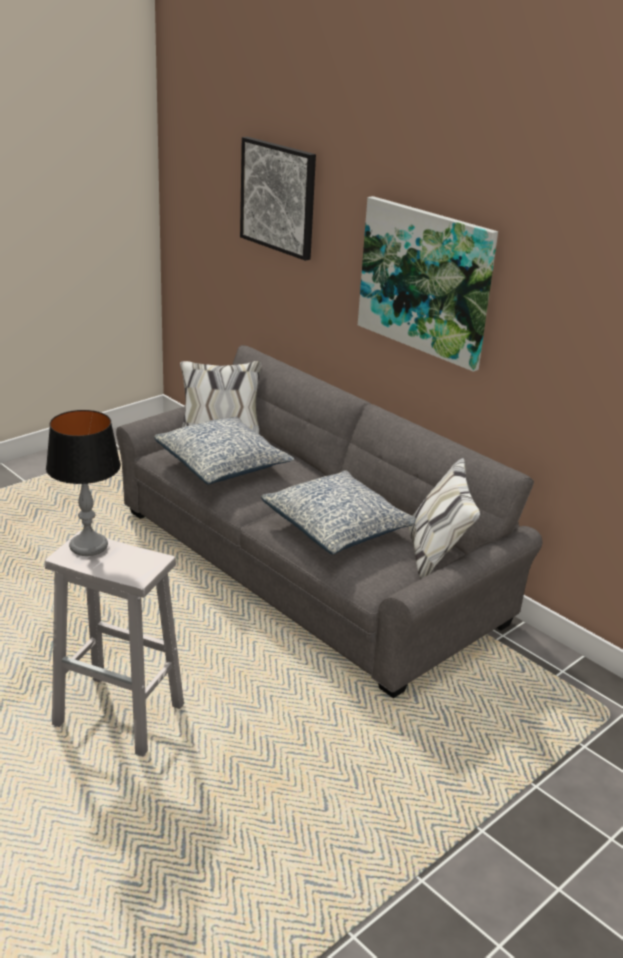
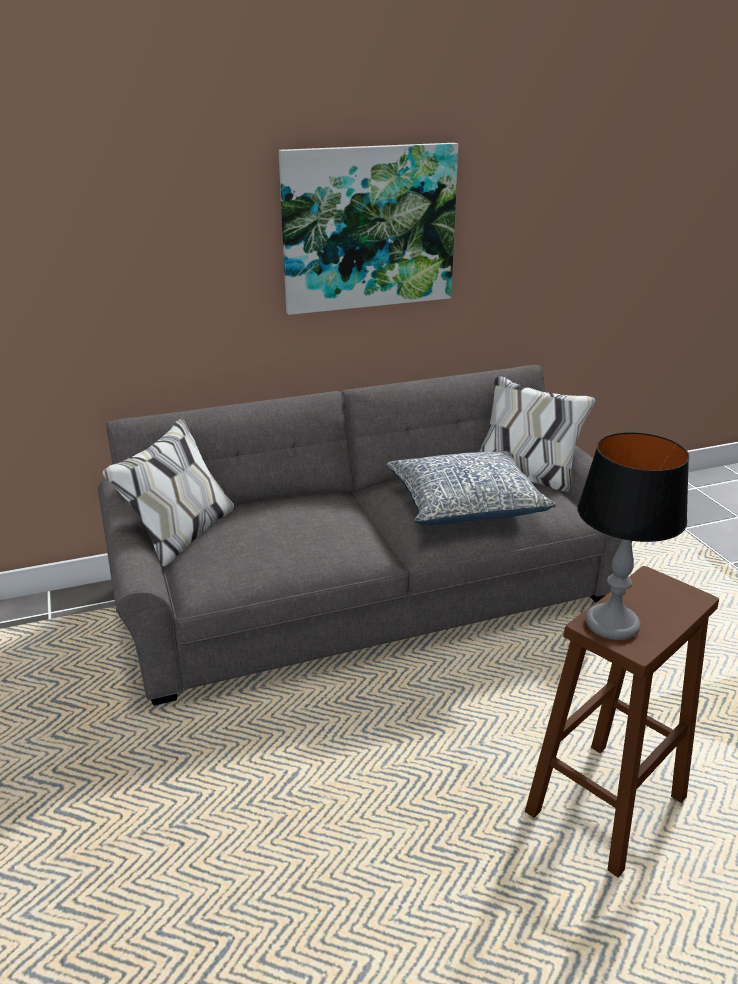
camera: 65 degrees left, 0 degrees up
(121, 715) = (607, 804): white stool -> brown stool
(223, 464) = (279, 543): pillow -> none
(278, 197) = (101, 198): picture -> none

